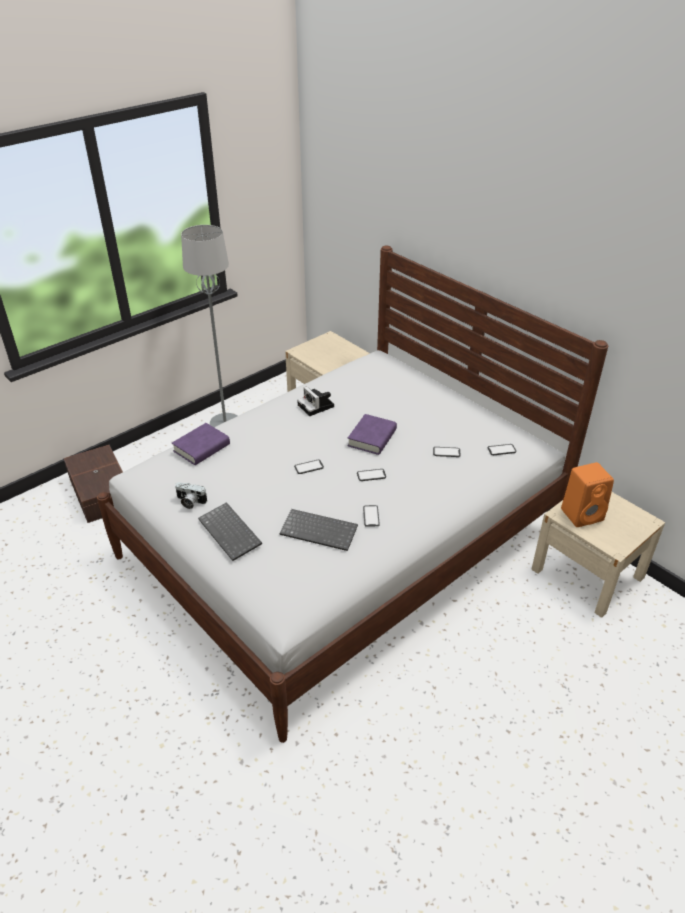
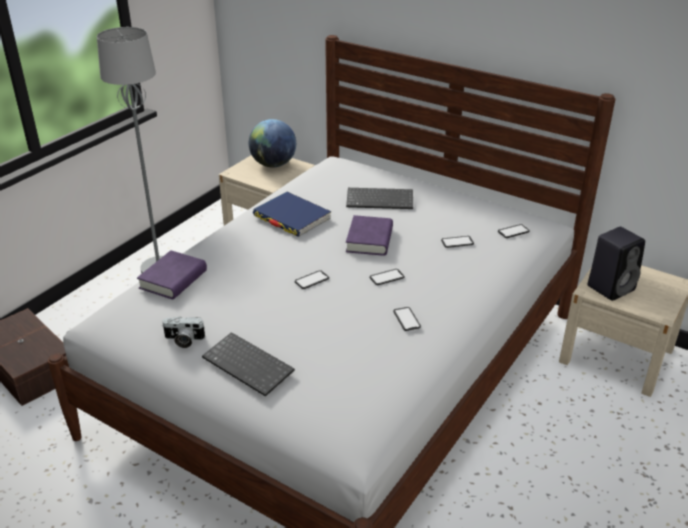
camera: 15 degrees left, 5 degrees down
(317, 406) = (292, 217): camera -> blue book
(320, 530) = (355, 344): keyboard -> keyboard (380, 199)
(334, 348) = (273, 164): none -> globe
(583, 514) = (611, 287): orange speaker -> black speaker

